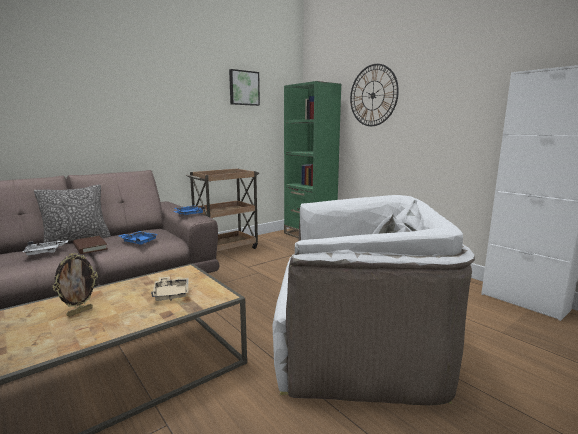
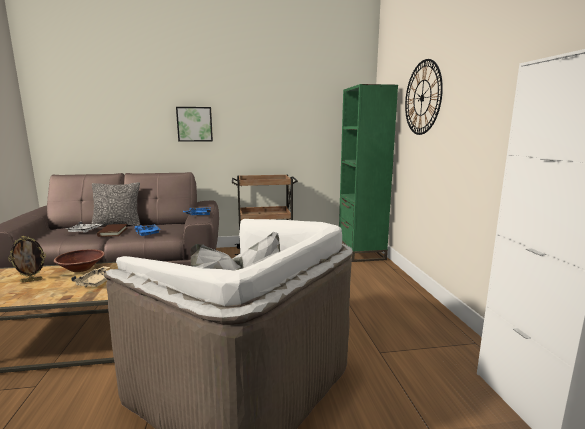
camera: 30 degrees right, 0 degrees up
(121, 288) = (81, 269): none -> brown bowl
(243, 88) = (299, 94): picture -> picture (194, 124)

